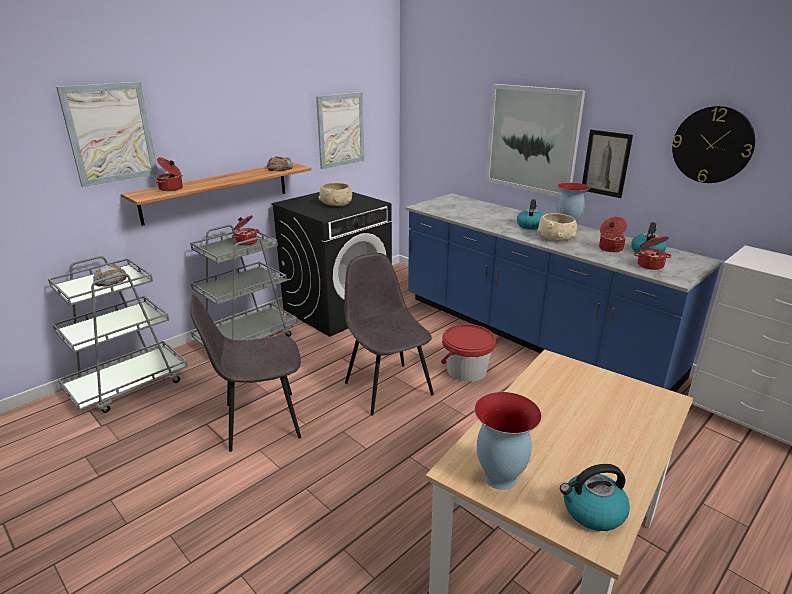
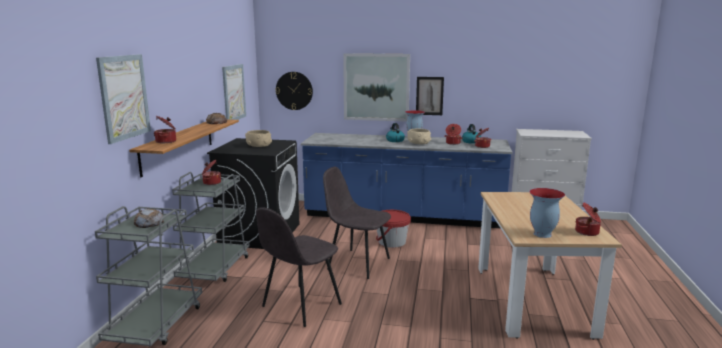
camera: 35 degrees left, 10 degrees down
(592, 511) = (587, 232): kettle -> cooking pot
(712, 145) = (489, 78): wall clock -> wall clock (294, 90)

